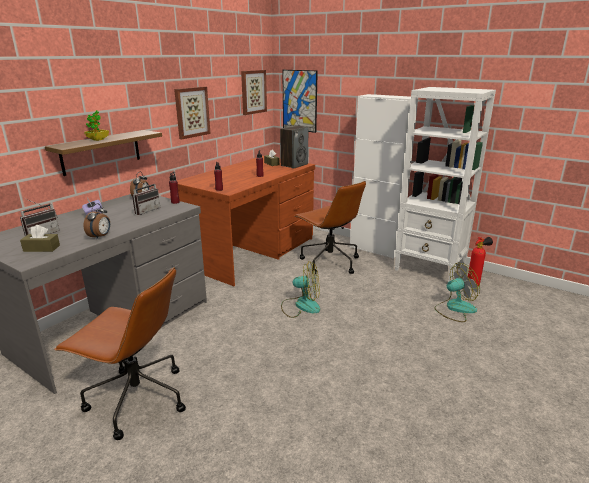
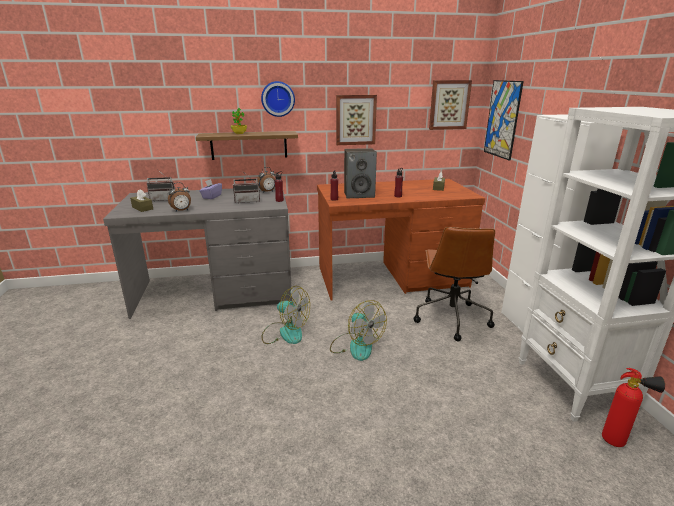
camera: 45 degrees right, 0 degrees up
(124, 97) = (278, 99): none -> wall clock
(136, 399) = (150, 349): brown office chair -> none
(294, 165) = (458, 194): speaker -> speaker (359, 195)
(455, 308) = (528, 452): fan -> fan (285, 332)

